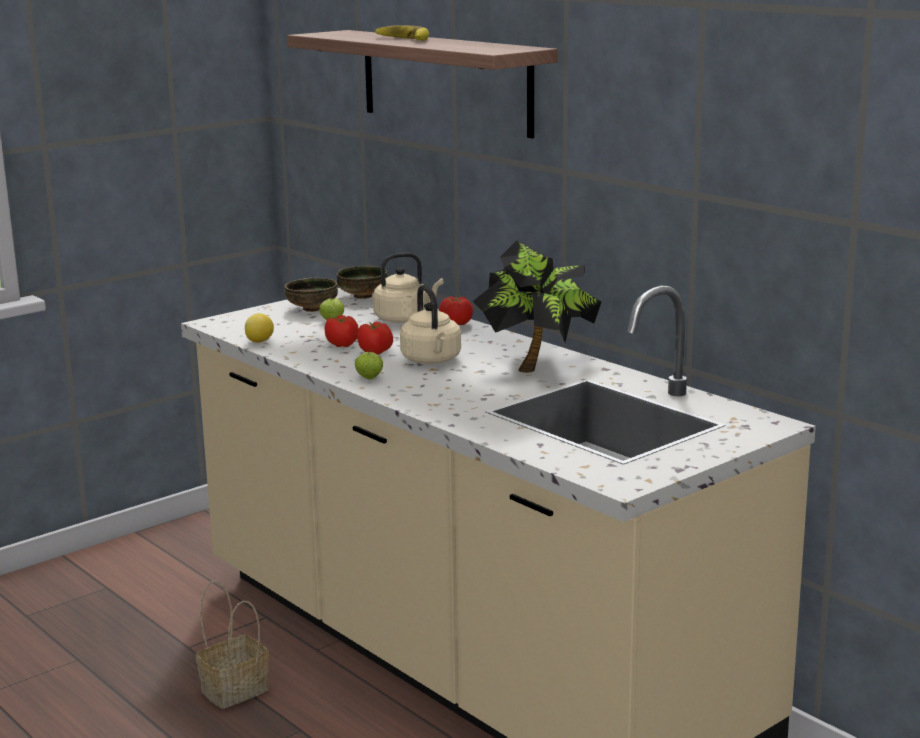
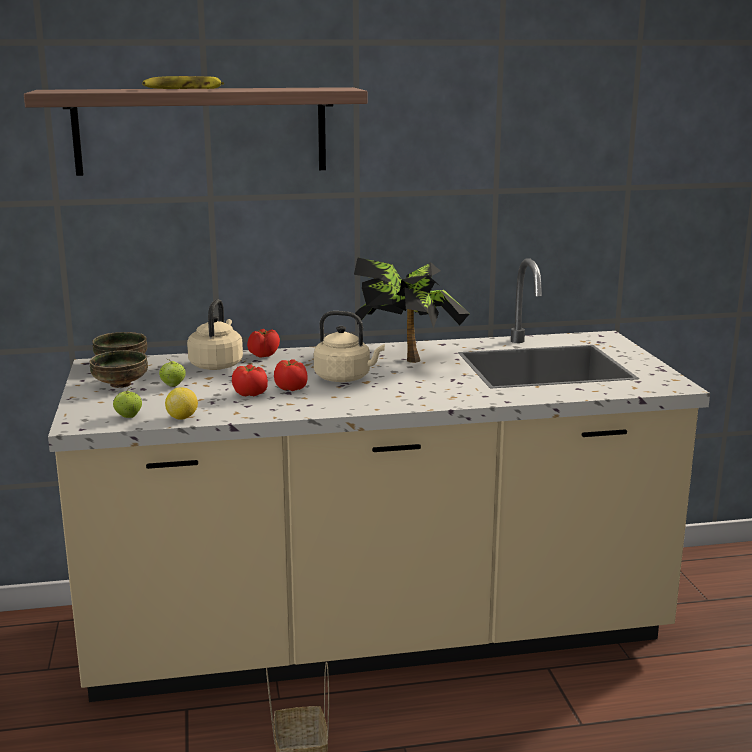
camera: 60 degrees left, 0 degrees up
(369, 378) = (356, 402): apple -> apple (128, 416)

